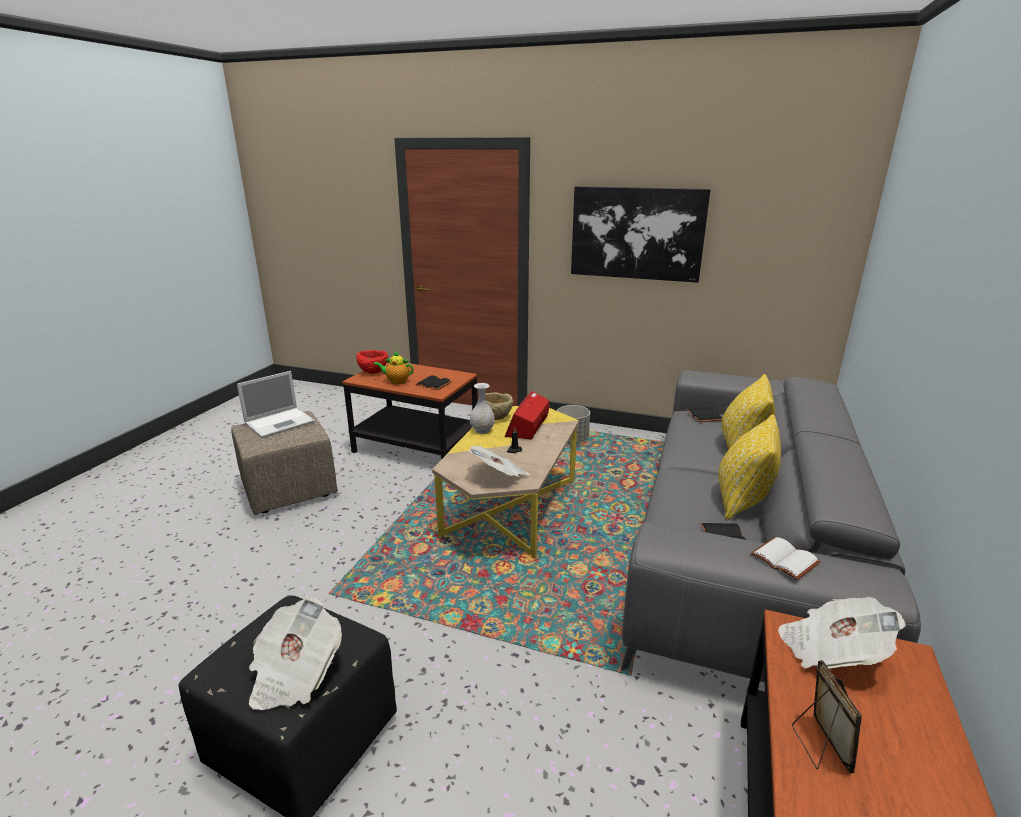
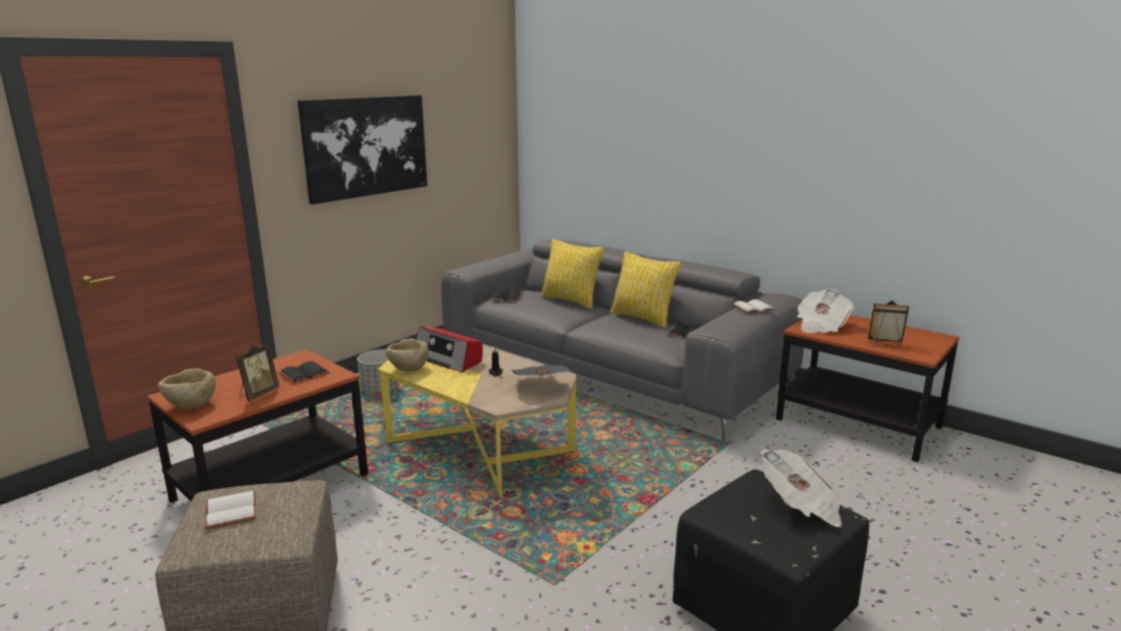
camera: 70 degrees left, 5 degrees down
(281, 422) = (229, 511): laptop -> white book
(373, 372) = (191, 406): red bowl -> beige bowl
(396, 381) = (258, 394): teapot -> picture frame
(482, 430) = (433, 380): white vase -> none

